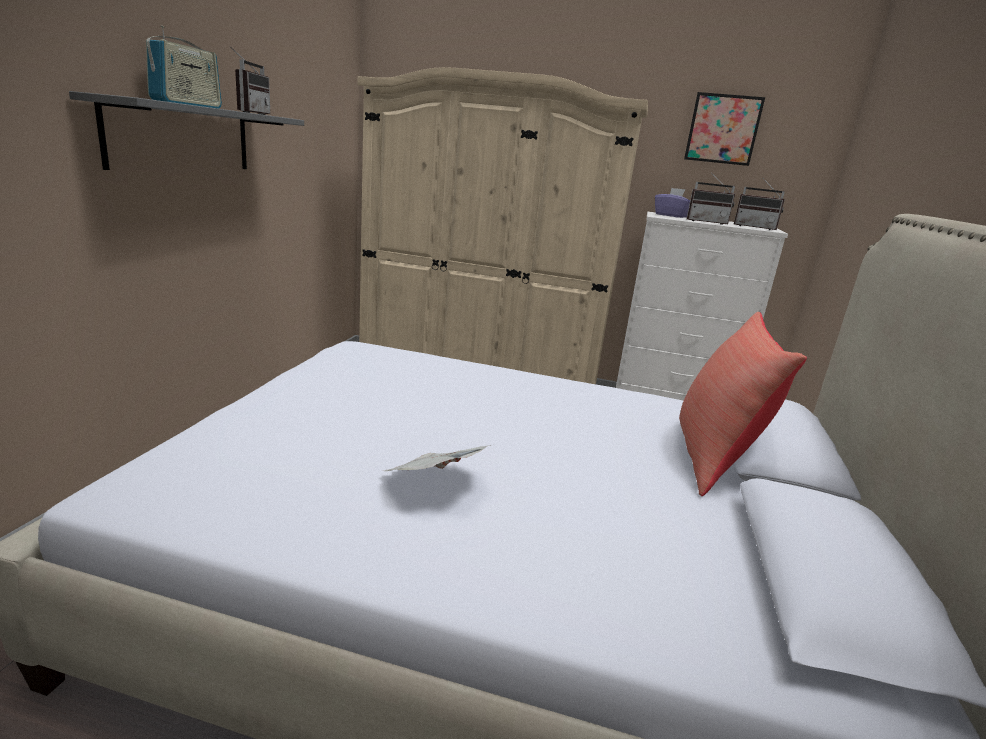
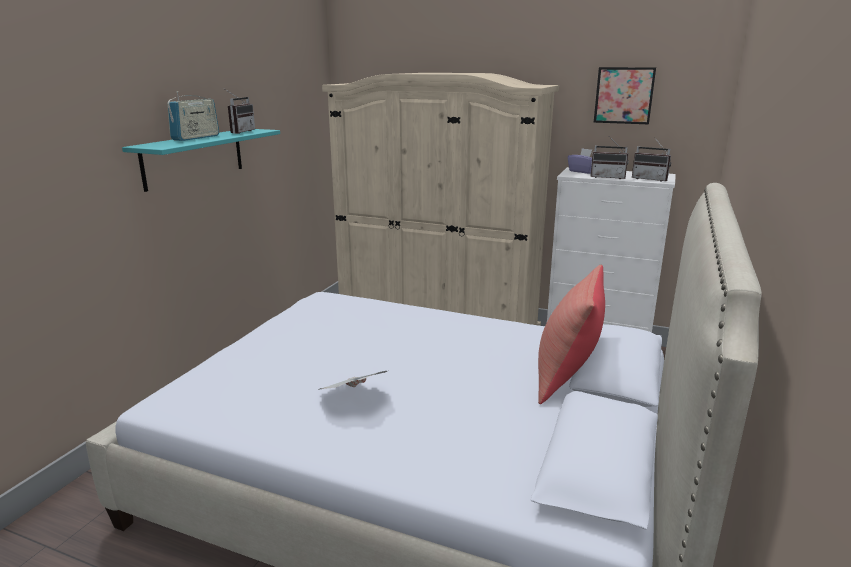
camera: 10 degrees right, 0 degrees up
(182, 137) = (194, 158): grey shelf -> turquoise shelf

